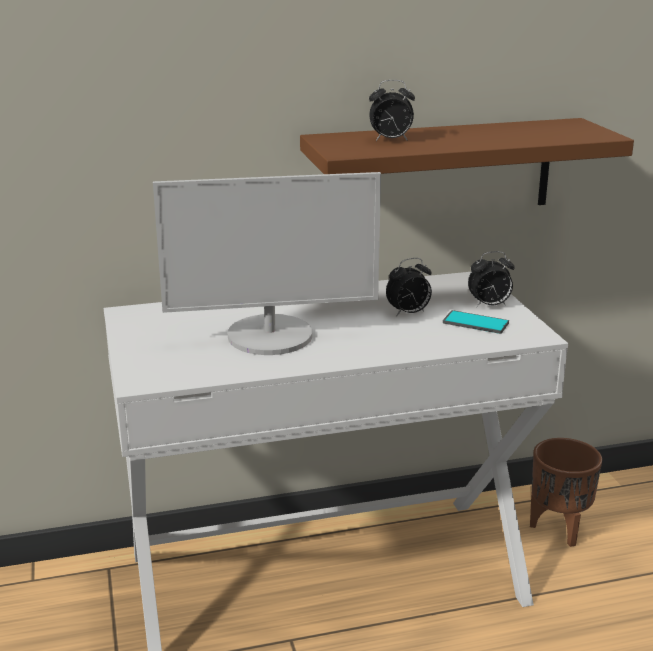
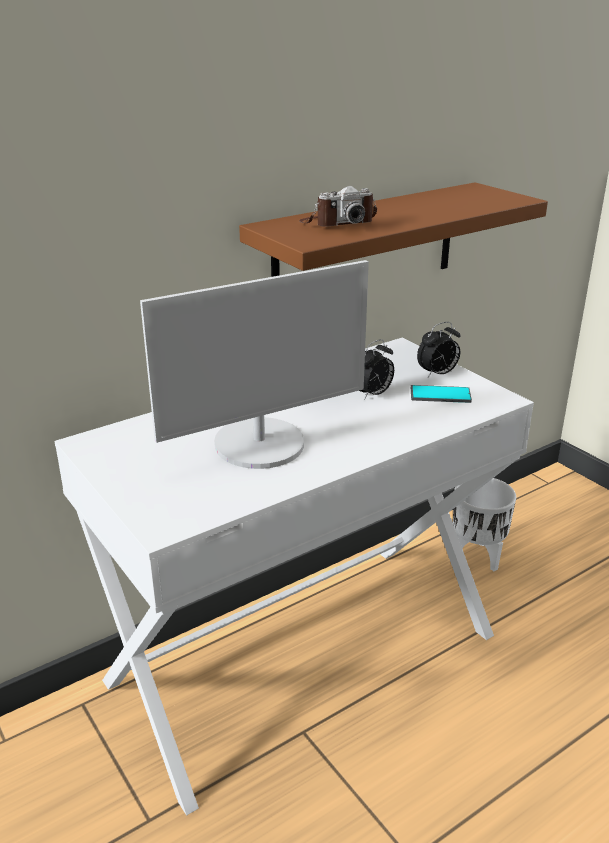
camera: 20 degrees left, 5 degrees up
(390, 140) = (338, 223): alarm clock -> camera
(559, 529) = (477, 556): brown planter -> white planter

